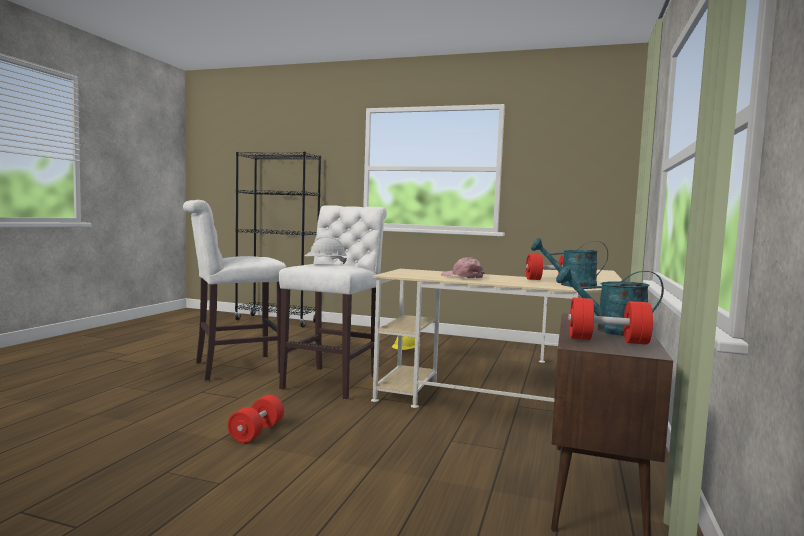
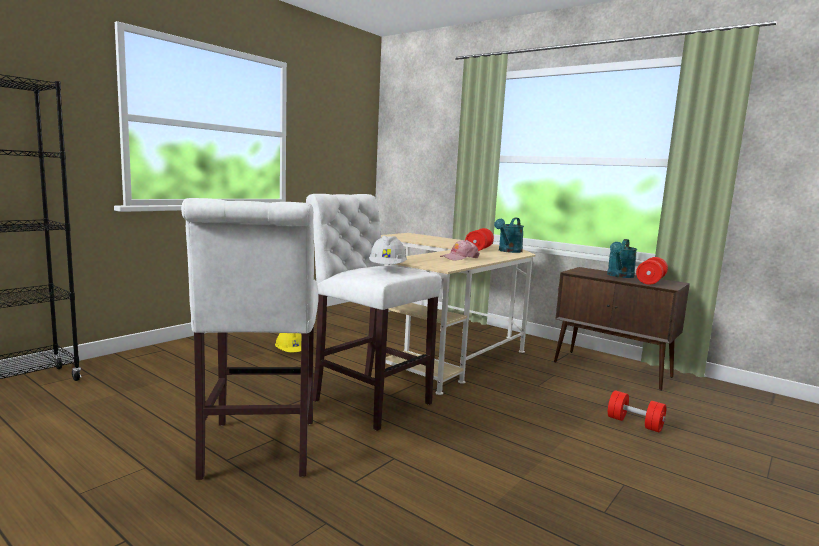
camera: 70 degrees left, 5 degrees up
(256, 432) = (508, 457): red dumbbell -> red dumbbell (634, 423)

